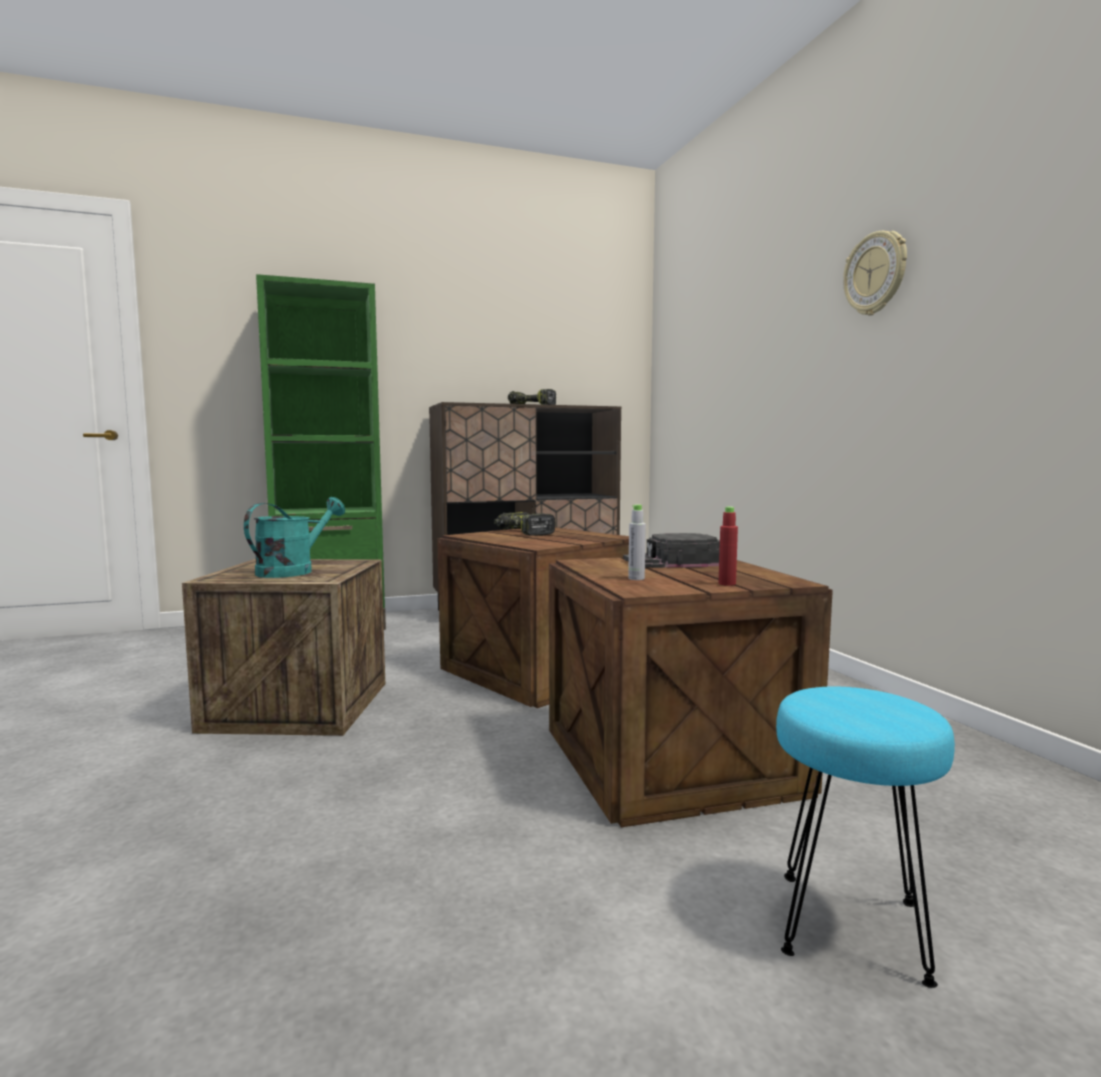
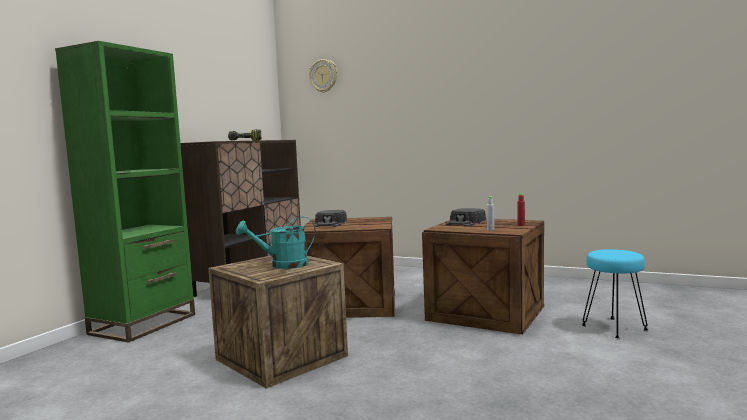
camera: 45 degrees left, 0 degrees up
(293, 571) = (282, 265): turquoise watering can -> turquoise watering can turned 90 degrees counterclockwise
(523, 533) = (330, 223): power drill -> black cap
(875, 274) = (463, 81): wall clock -> wall clock (323, 76)

